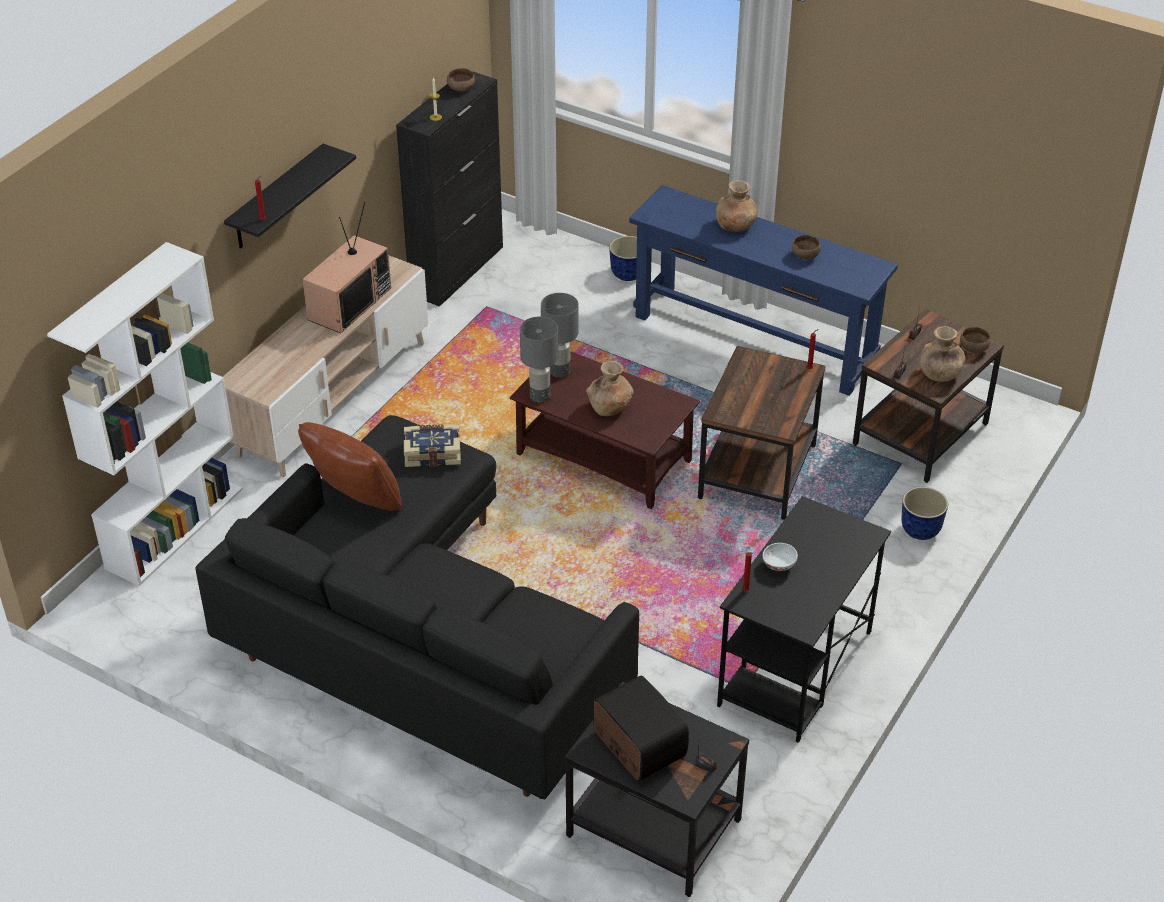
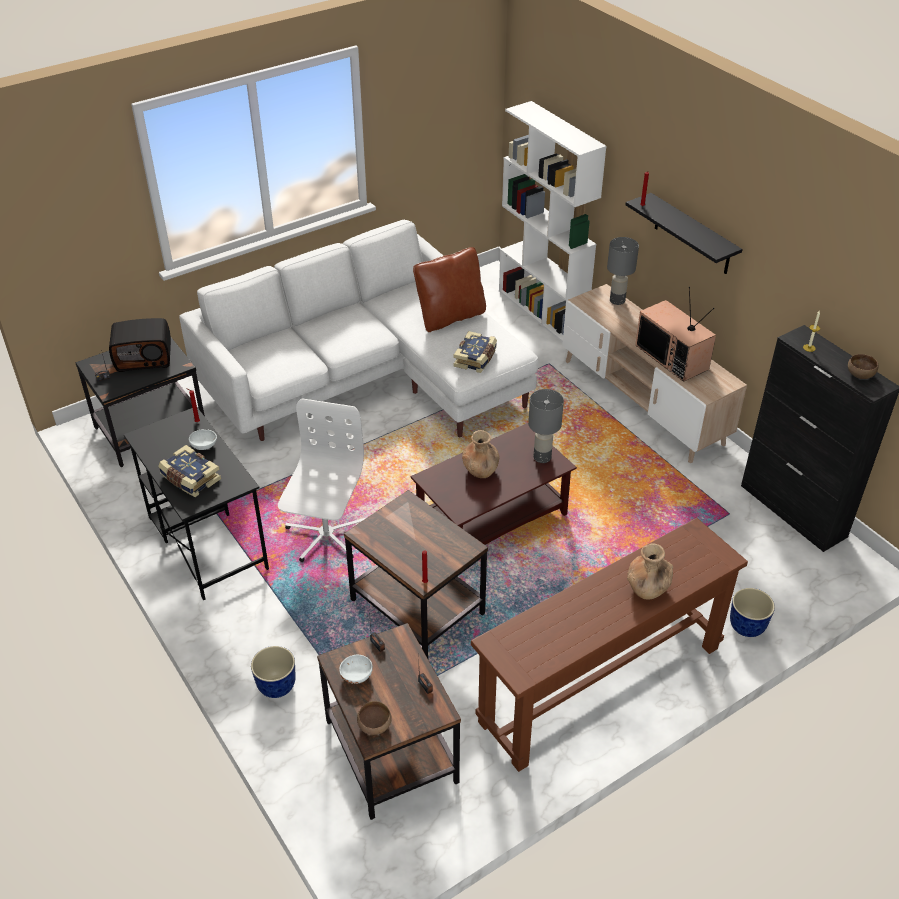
camera: 115 degrees right, 0 degrees up
(420, 647) = (367, 380): black sofa -> white sofa
(539, 396) = (518, 437): grey table lamp -> grey table lamp (617, 300)
(713, 575) = (325, 535): none -> white office chair
(753, 339) = (601, 684): blue console table -> brown console table
(804, 255) = (570, 621): brown bowl -> none
(834, 552) = (190, 479): none -> book
(939, 374) = (356, 675): brown vase -> white bowl

